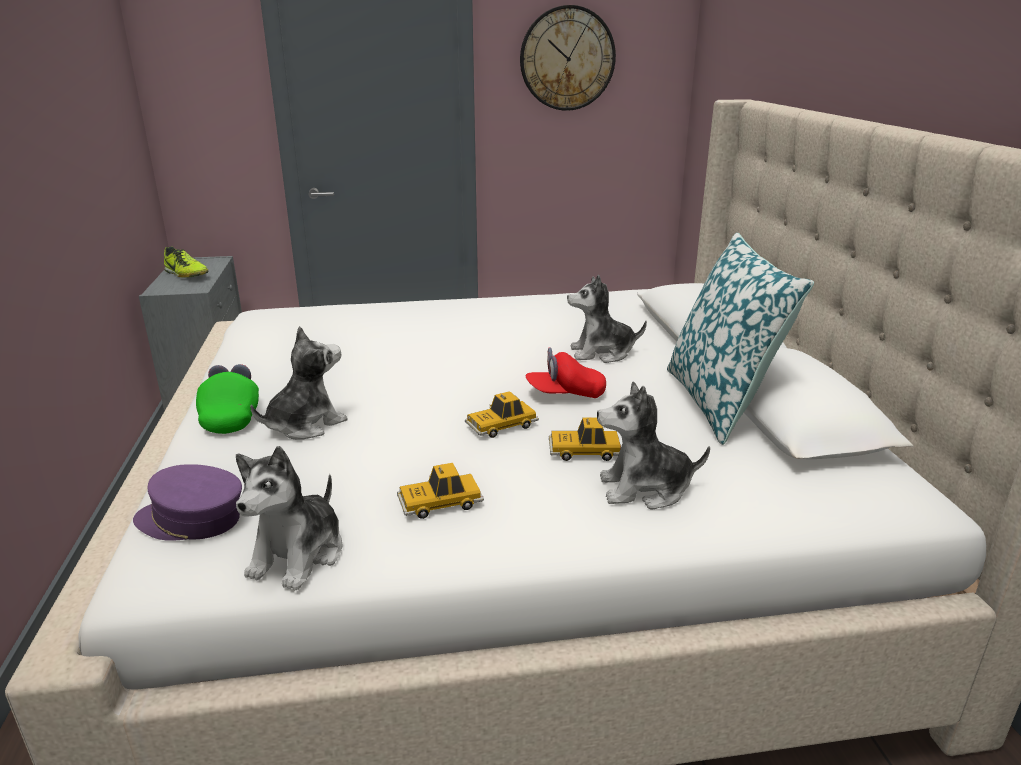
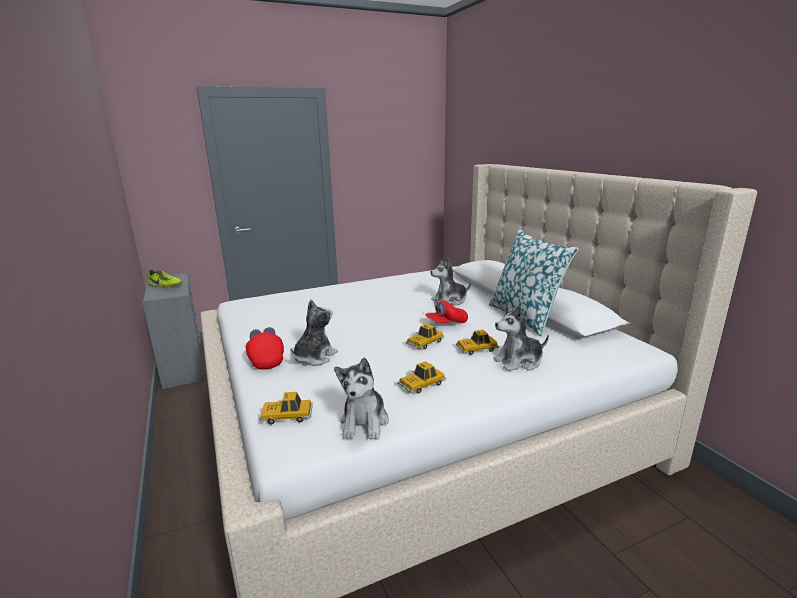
camera: 15 degrees left, 5 degrees down
(191, 520) = (287, 416): purple cap -> toy car
(232, 416) = (266, 359): green cap -> red cap
(567, 59) = (380, 146): wall clock -> none

